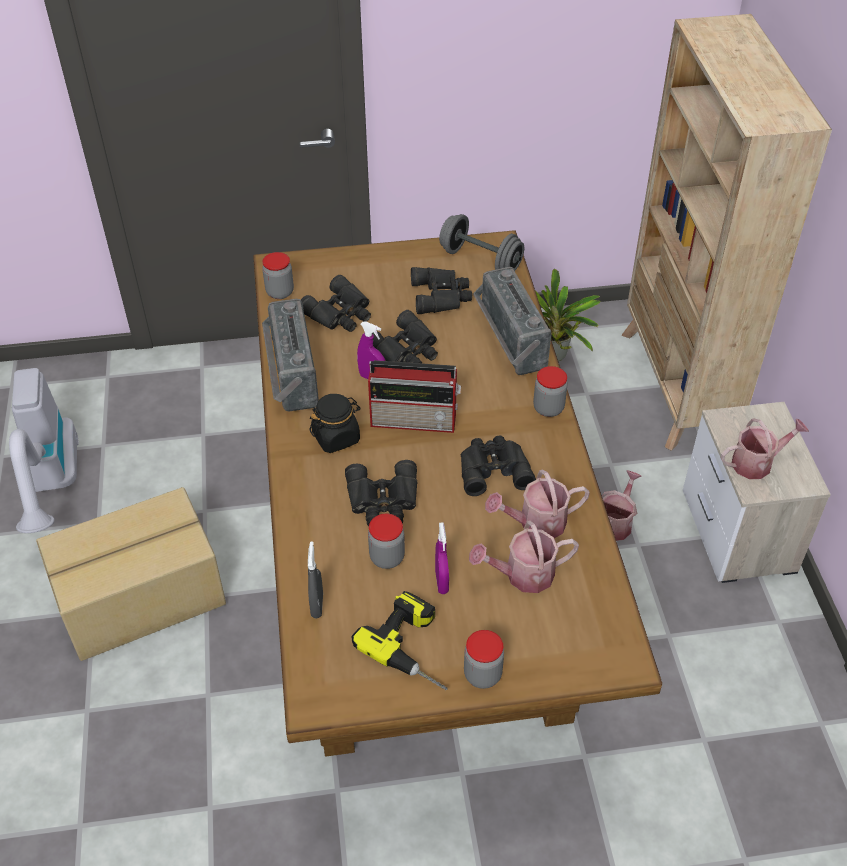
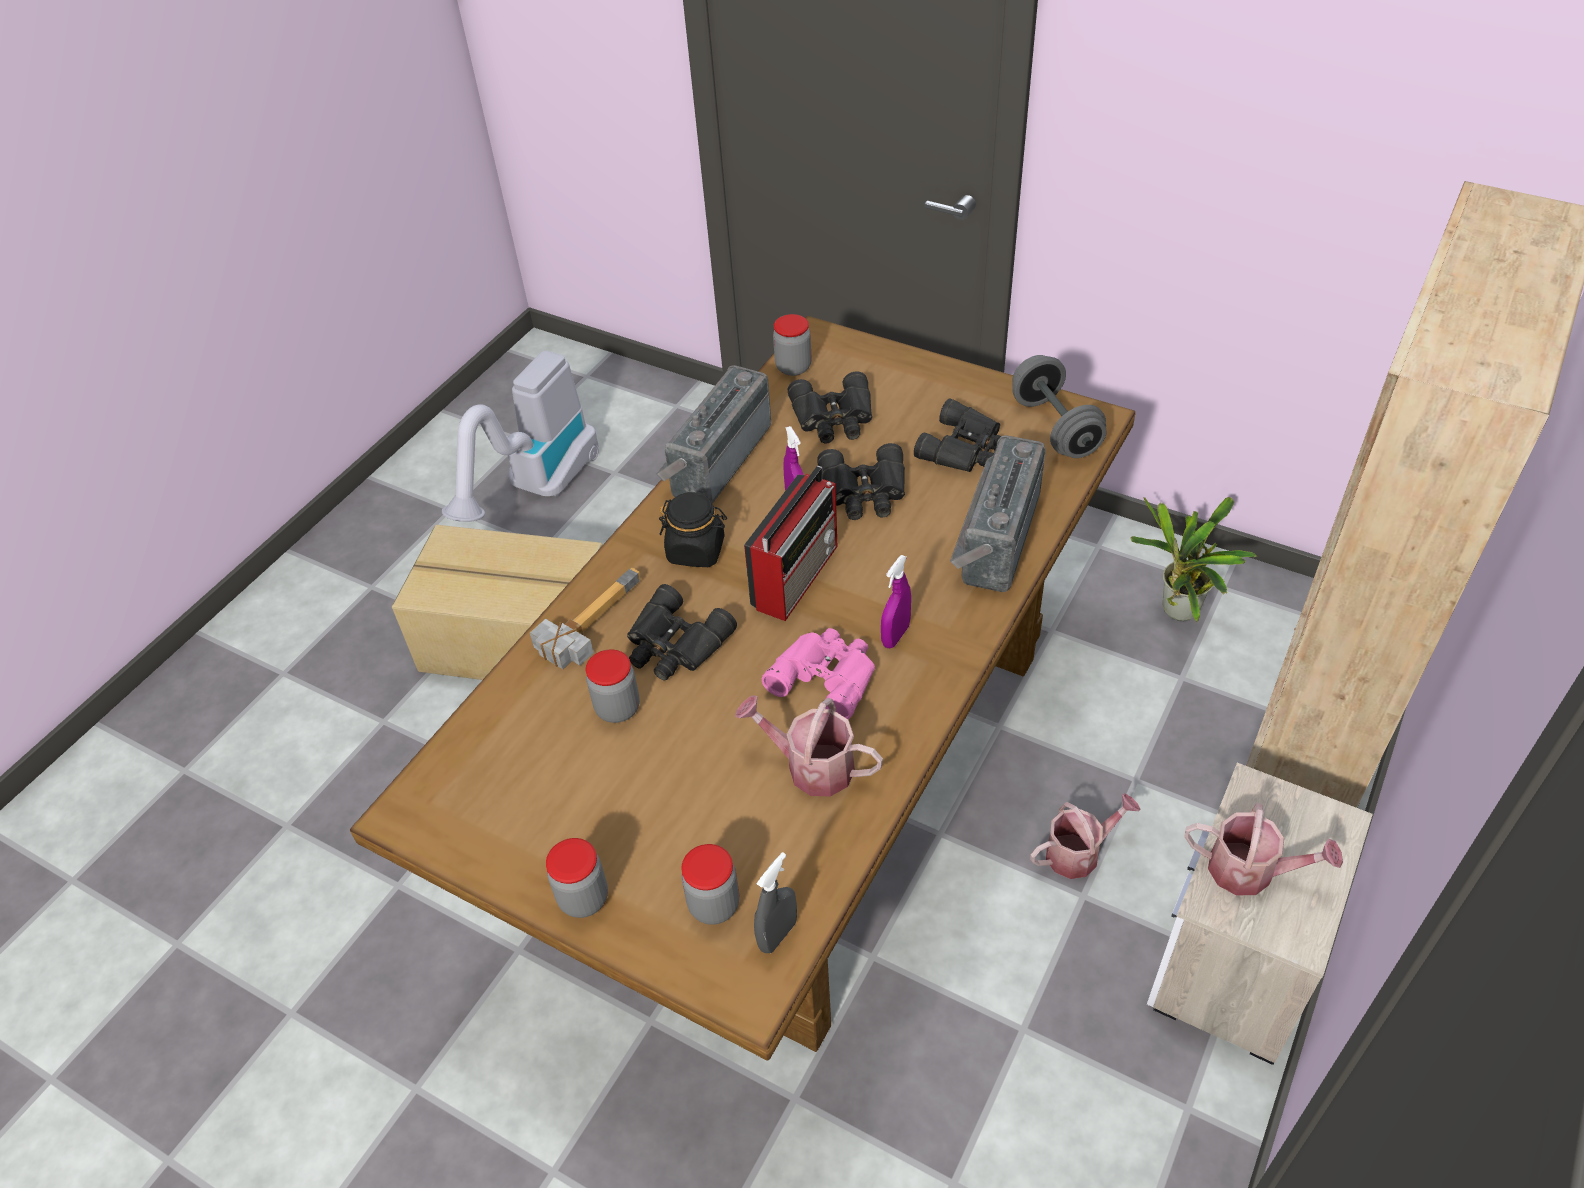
camera: 40 degrees right, 0 degrees up
(309, 517) = (586, 621): none -> hammer
(317, 605) = (503, 717): grey spray bottle -> grey spray bottle (777, 935)
(415, 420) = (797, 575): radio -> radio turned 105 degrees counterclockwise
(416, 647) = (550, 823): power drill -> none
(441, 582) = (645, 769): purple spray bottle -> purple spray bottle (895, 636)
(493, 468) = (826, 676): black binoculars -> pink binoculars
(522, 575) = (737, 816): watering can -> none
(548, 408) = (962, 641): jar -> jar (714, 905)

